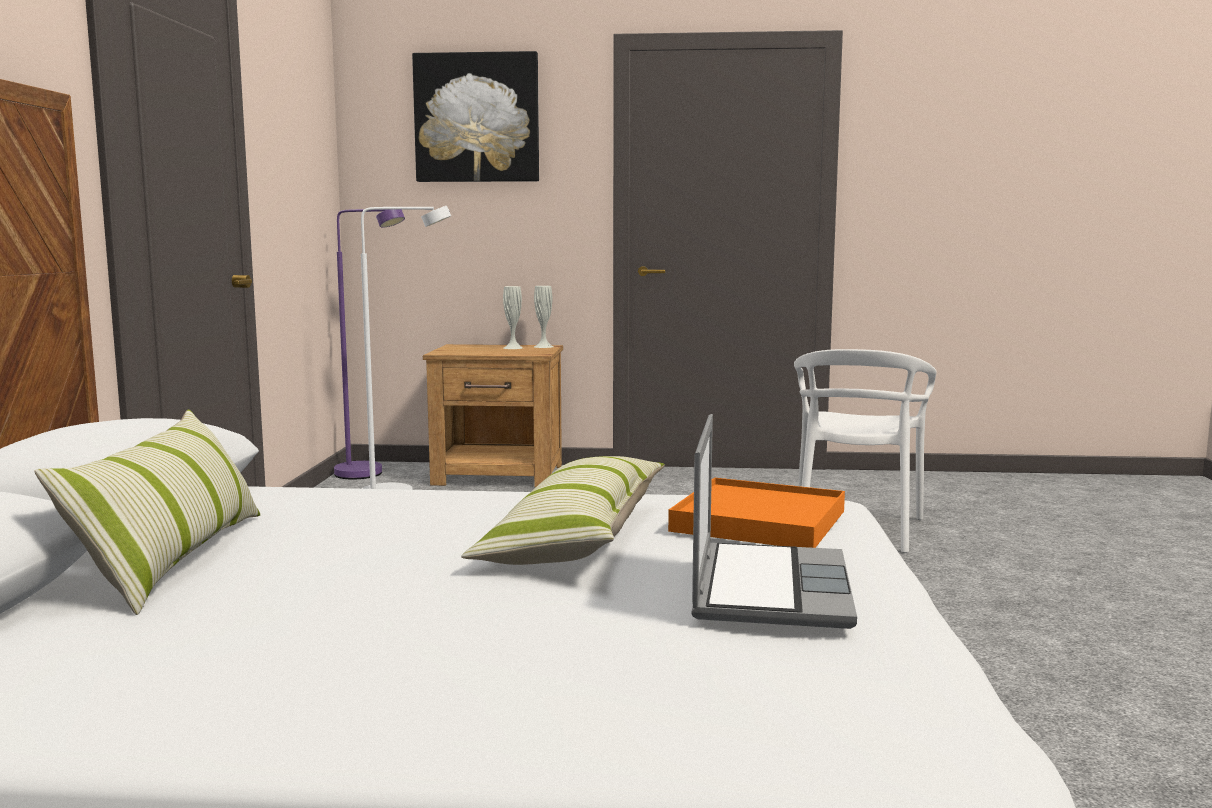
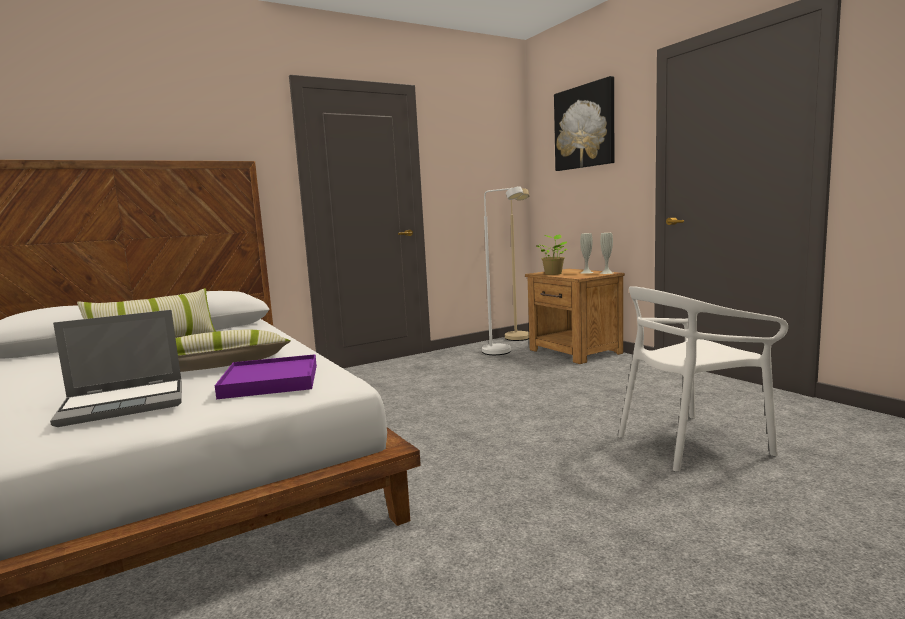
camera: 55 degrees right, 0 degrees up
(369, 475) = (519, 339): purple floor lamp -> beige floor lamp
(471, 352) = (553, 273): none -> potted plant
(759, 521) = (270, 381): orange tray -> purple tray

